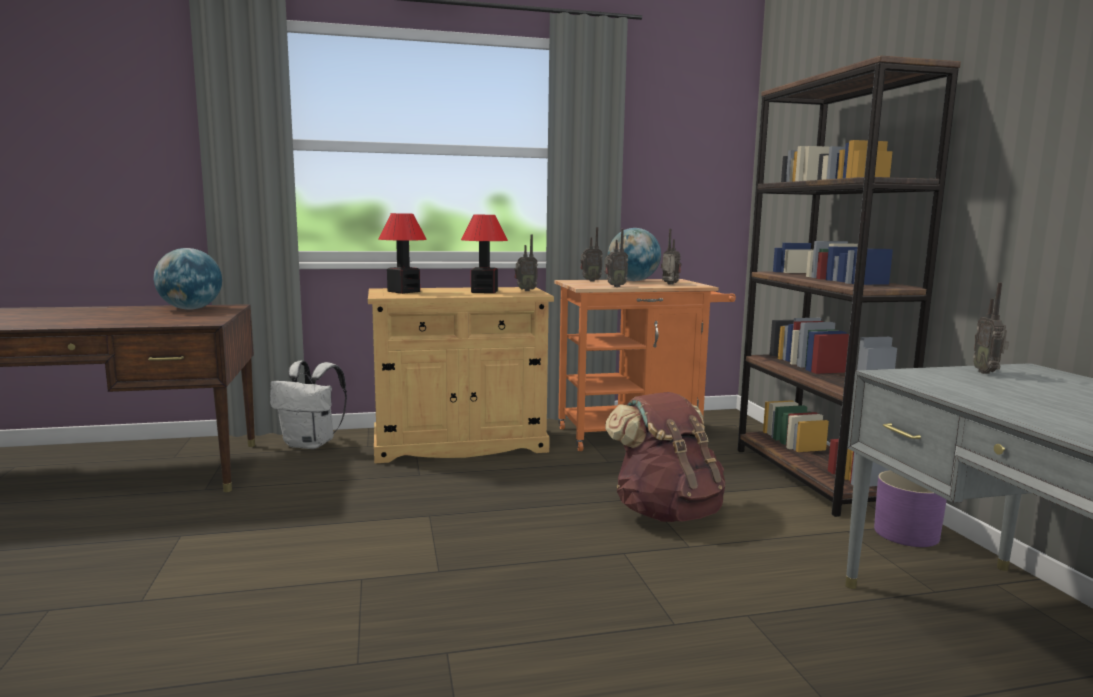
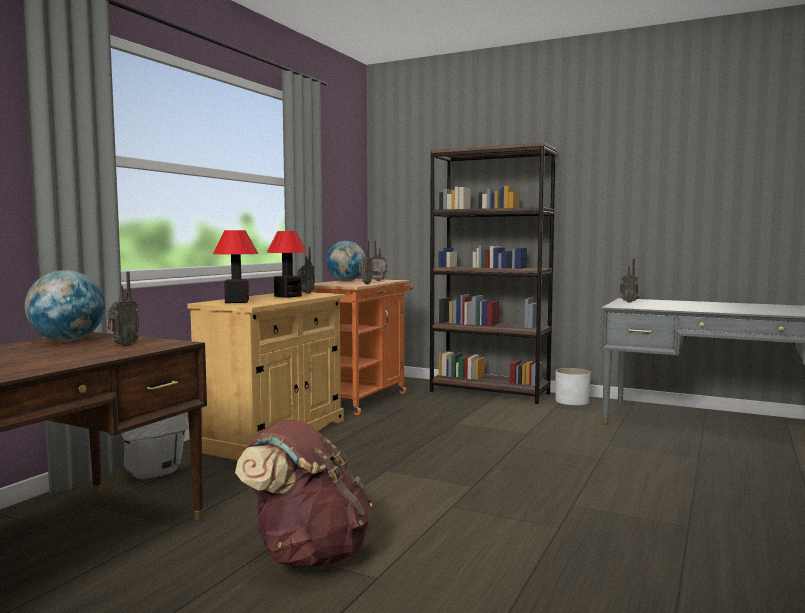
camera: 50 degrees left, 5 degrees down
(590, 281) = (325, 283): radio -> radio (122, 345)
(666, 512) = (482, 425): brown backpack -> brown backpack (307, 555)
(906, 534) = (572, 401): purple planter -> white planter

